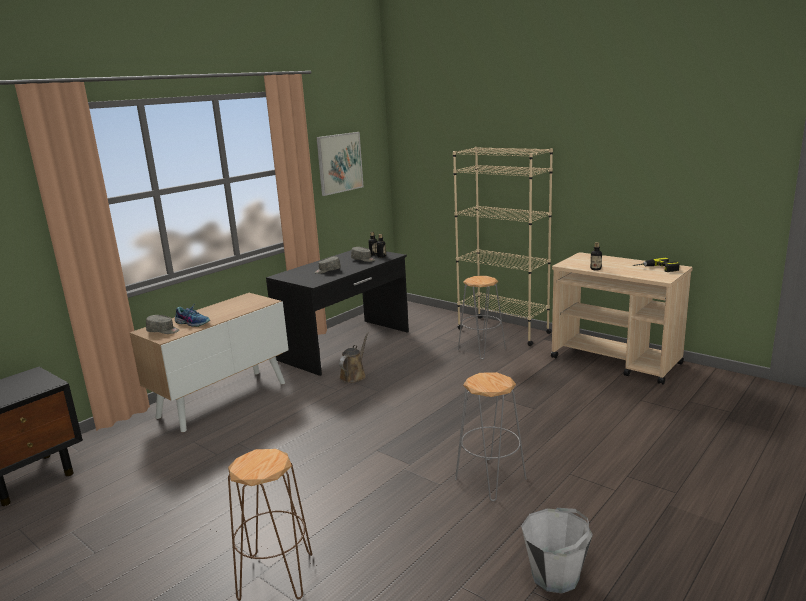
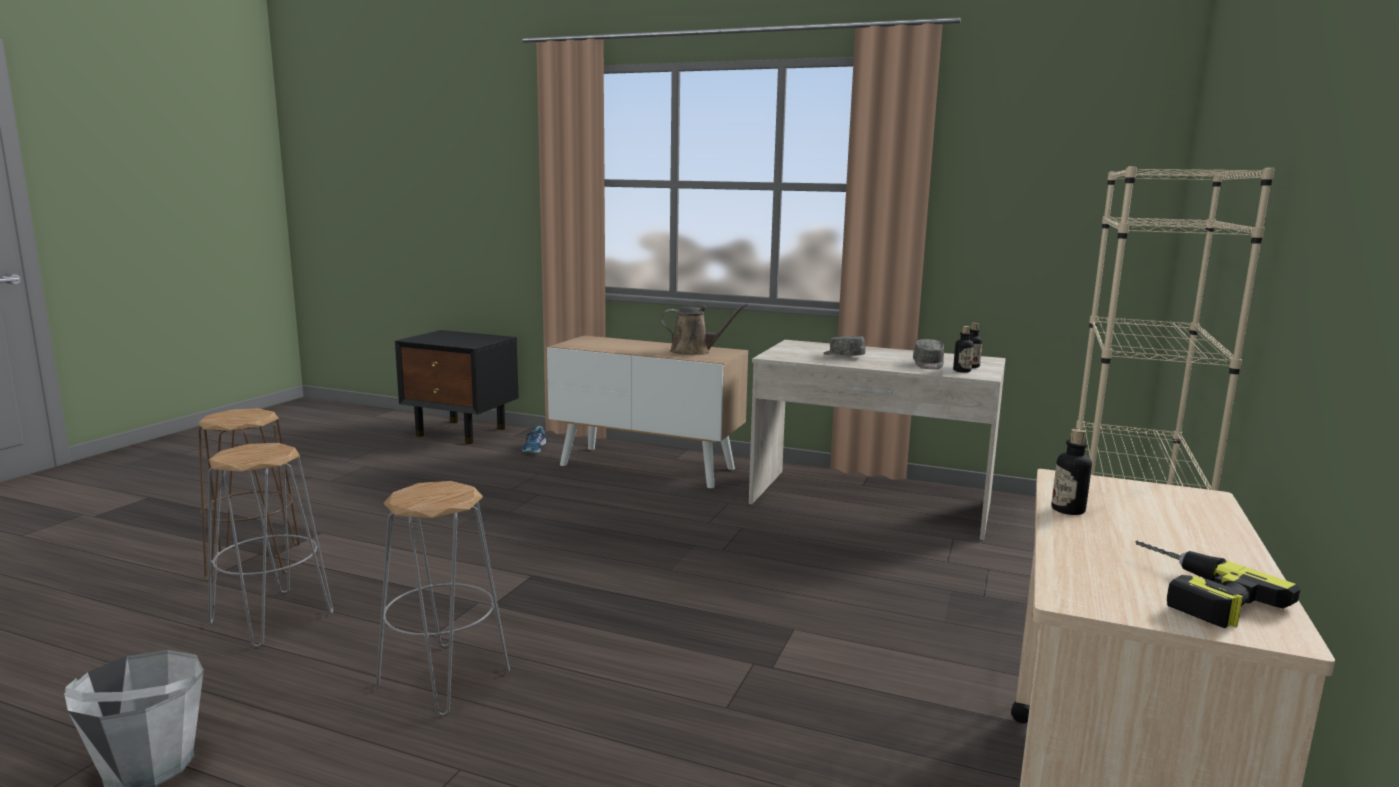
camera: 70 degrees right, 5 degrees down
(163, 331) = (588, 342): grey cap -> none
(193, 323) = (619, 346): shoe -> shoe (535, 448)
(339, 163) = (1022, 195): picture -> none
(346, 346) = (870, 503): black desk -> beige desk
(354, 375) = (764, 525): brown watering can -> brown watering can (694, 351)
(481, 349) = (975, 620): grey stool -> grey stool (273, 618)

